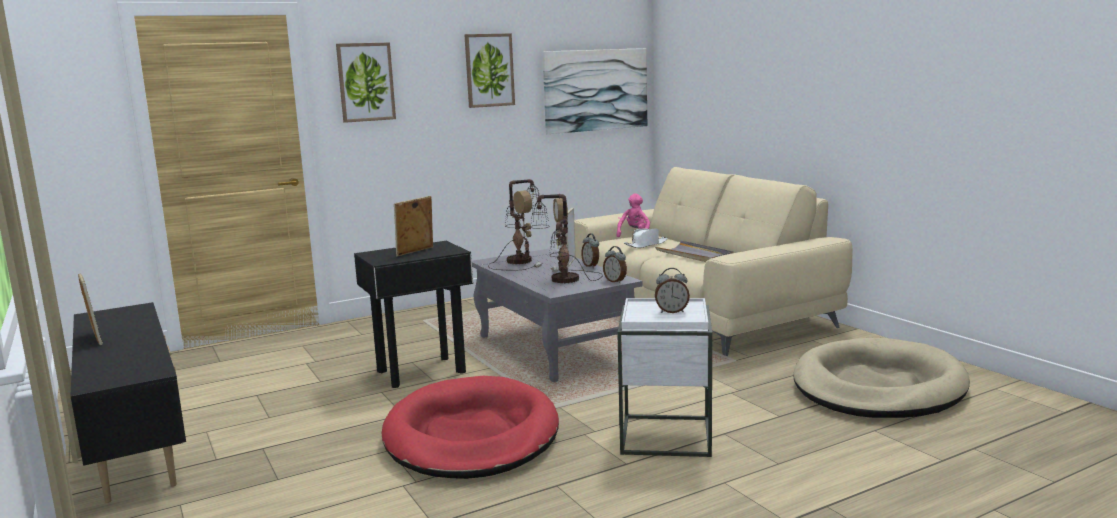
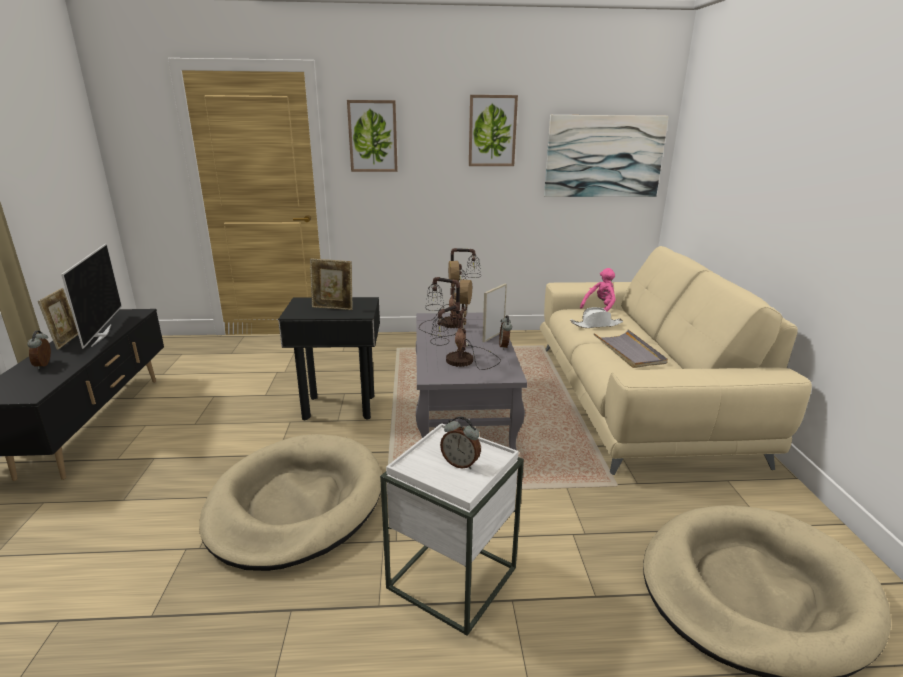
camera: 25 degrees right, 10 degrees up
(130, 328) = (100, 335): none -> television
(415, 252) = (333, 308): picture frame -> picture frame turned 150 degrees counterclockwise
(472, 435) = (296, 503): red dog bed -> beige dog bed
(615, 281) = (500, 376): alarm clock -> alarm clock (45, 365)

